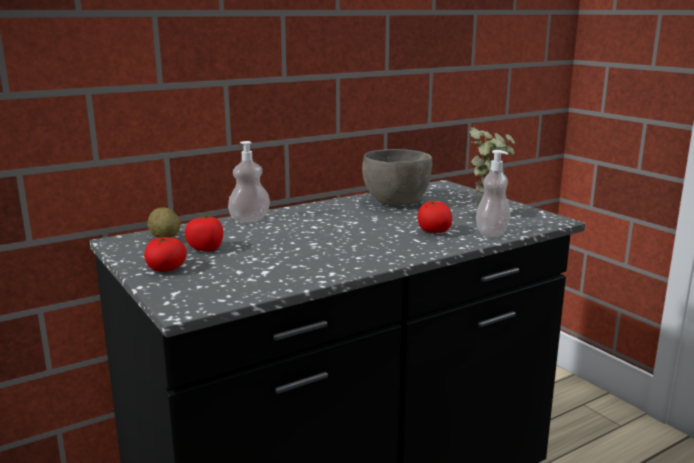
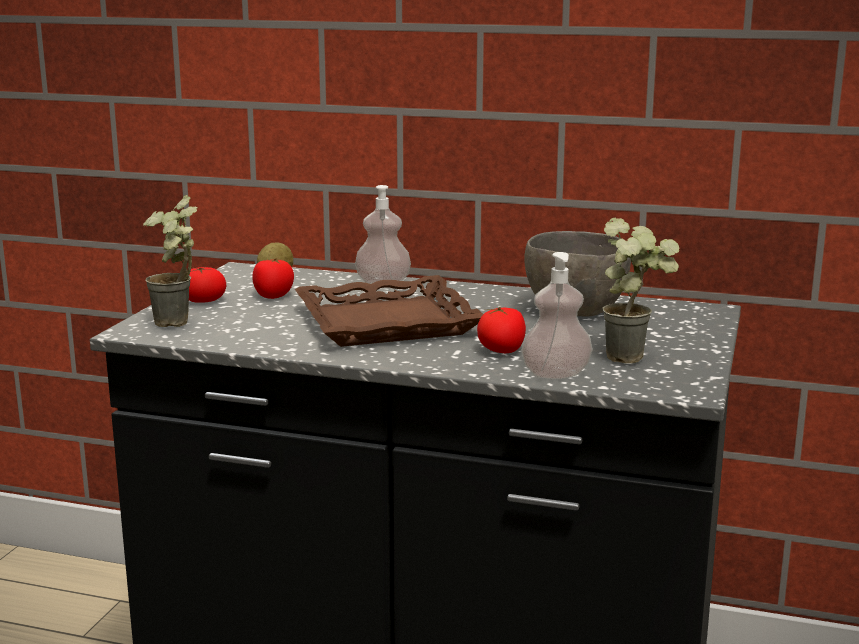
camera: 50 degrees right, 0 degrees up
(207, 289) = (179, 325): none -> potted plant
(330, 239) = (387, 322): none -> brown tray

